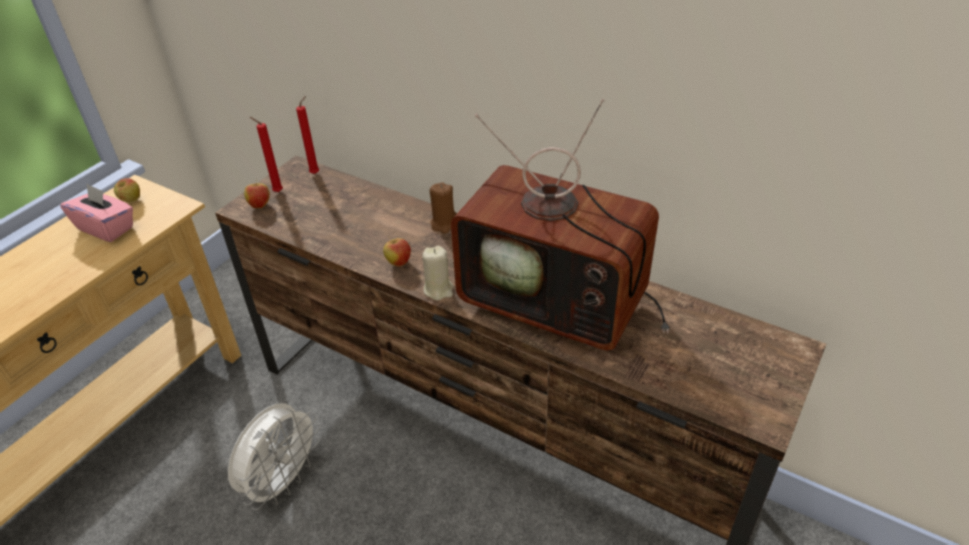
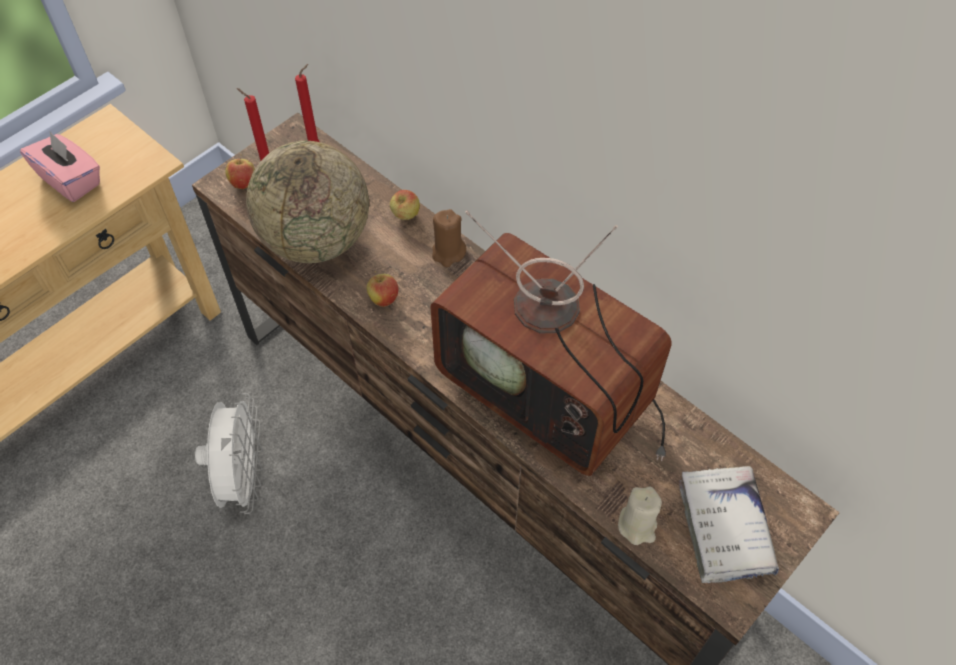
camera: 10 degrees right, 15 degrees up
(131, 201) = (102, 144): apple -> apple (405, 216)
(283, 482) = (243, 478): white fan -> white fan turned 45 degrees counterclockwise
(331, 232) = (316, 240): none -> globe
(438, 289) = (420, 347): beige candle -> beige candle (637, 525)
(738, 371) = (724, 528): none -> white book

